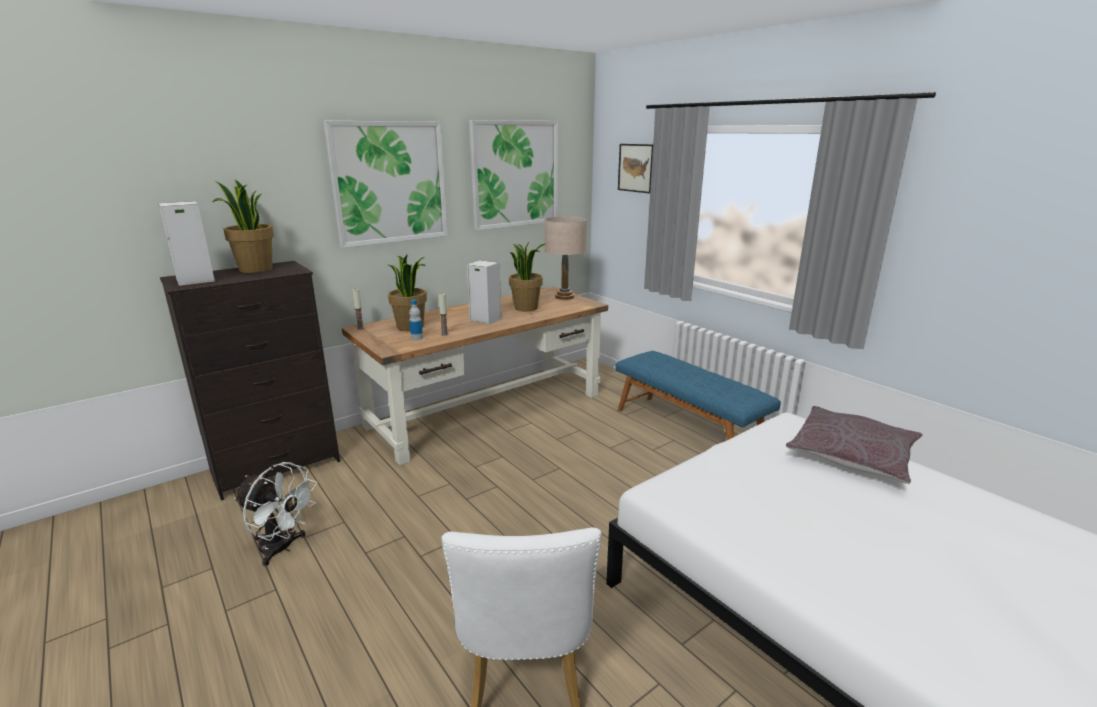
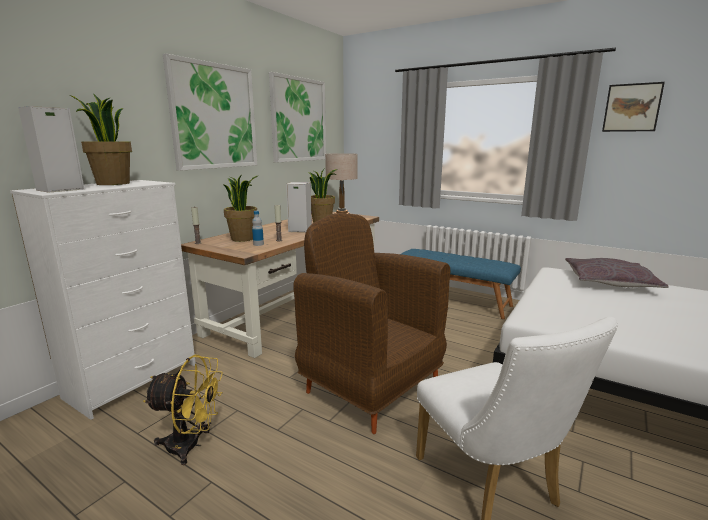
camera: 20 degrees left, 5 degrees down
(278, 467) = (134, 380): black dresser -> white dresser
(282, 548) = (191, 445): white fan -> yellow fan
(491, 528) = (371, 387): none -> brown armchair
(636, 168) = (383, 117): picture -> picture (632, 107)

